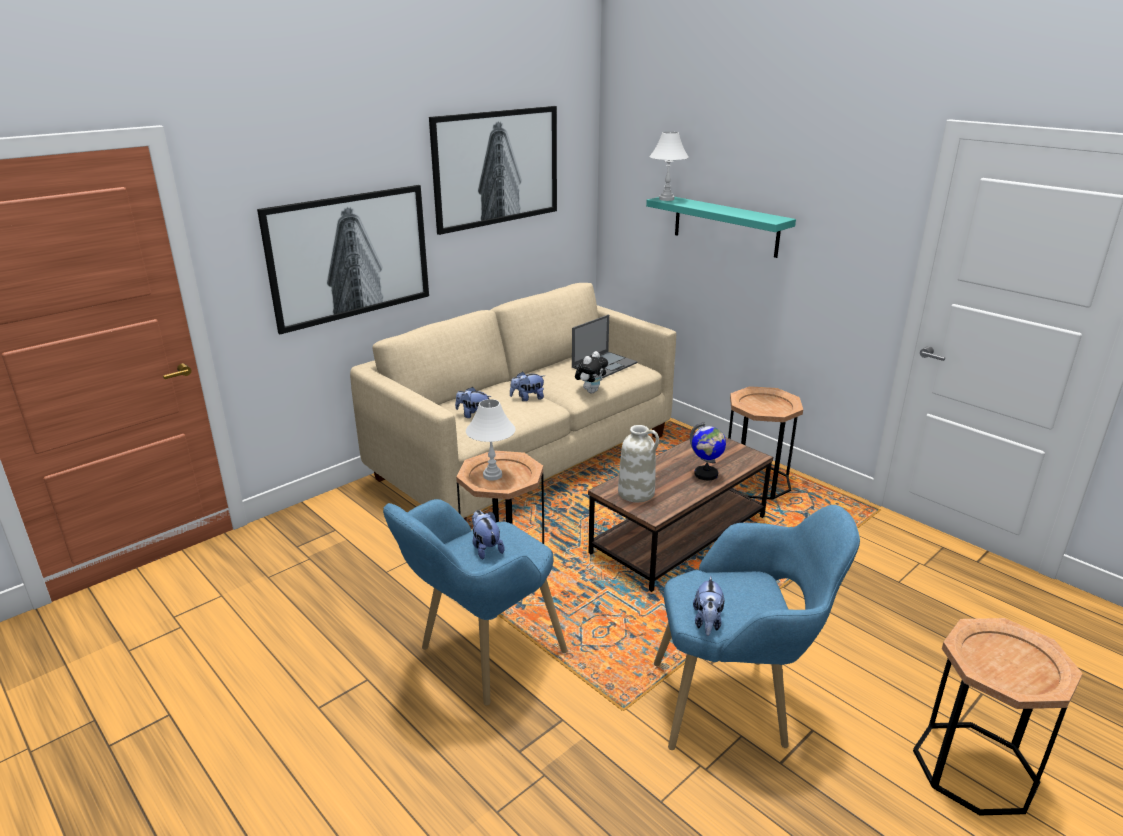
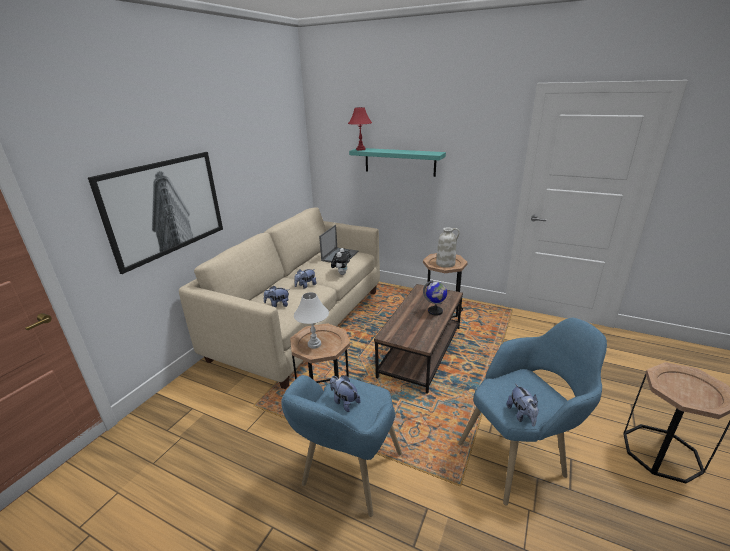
camera: 20 degrees left, 0 degrees up
(497, 167) = (252, 138): picture -> none
(637, 493) = (404, 333): white vase -> white vase (446, 263)
(666, 199) = (360, 149): white table lamp -> red table lamp

